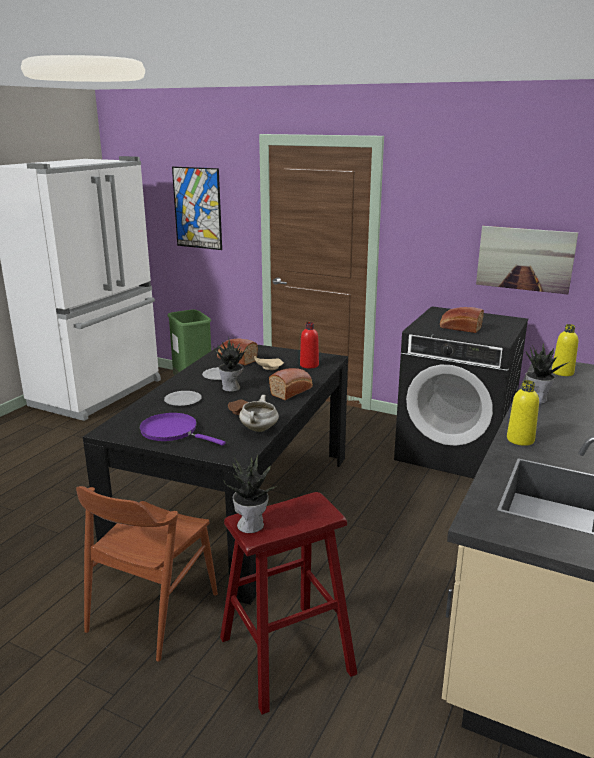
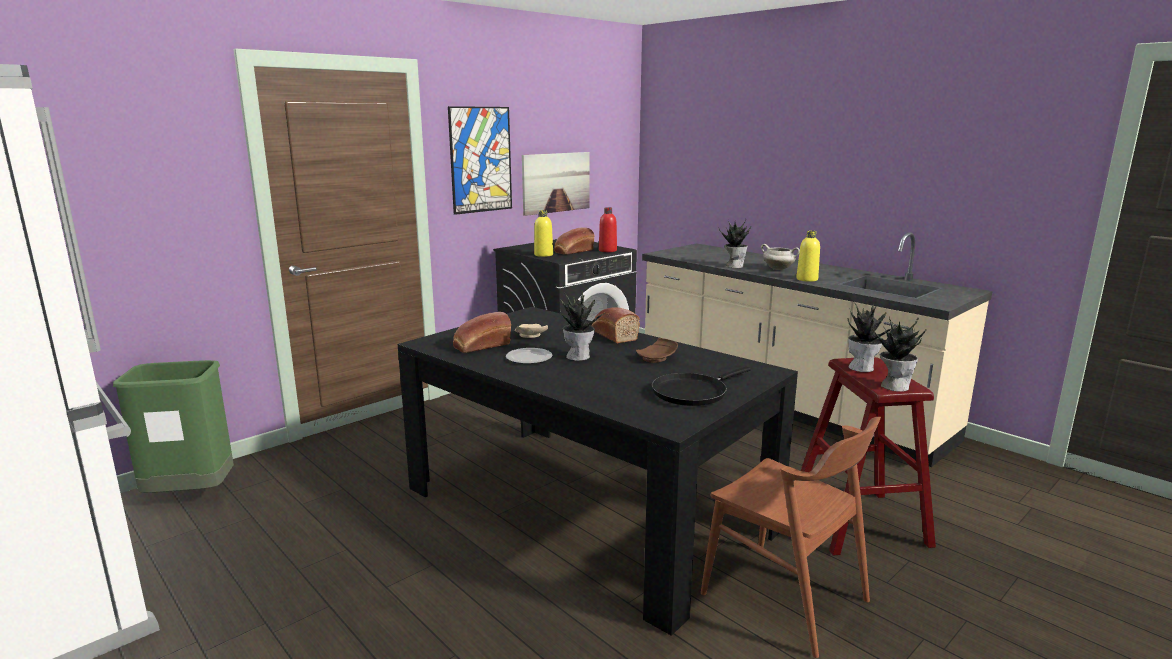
camera: 70 degrees left, 5 degrees down
(172, 432) = (693, 392): purple frying pan -> black frying pan
(183, 400) = (596, 380): plate -> none
(197, 208) = (111, 179): picture -> picture (481, 160)
(259, 429) = (707, 357): white cooking pot -> white cooking pot (778, 269)
(299, 508) = (862, 368): none -> potted plant
(309, 365) = (543, 321): red bottle -> red bottle (607, 250)
(562, 372) = (685, 254): yellow bottle -> yellow bottle (543, 255)

